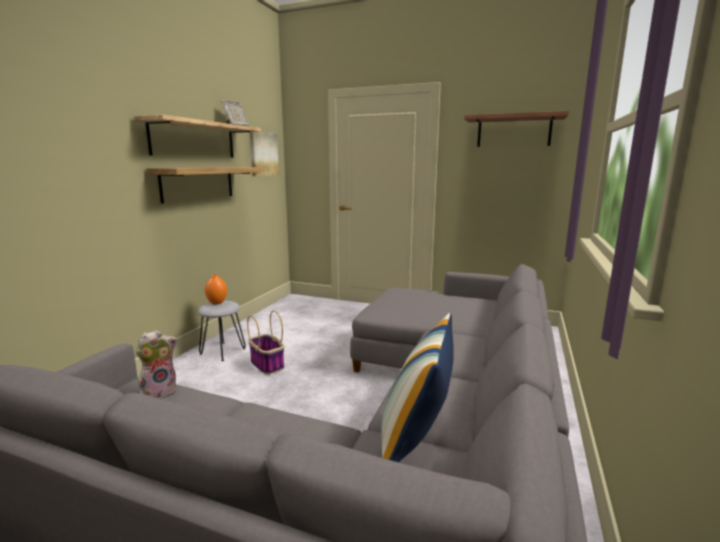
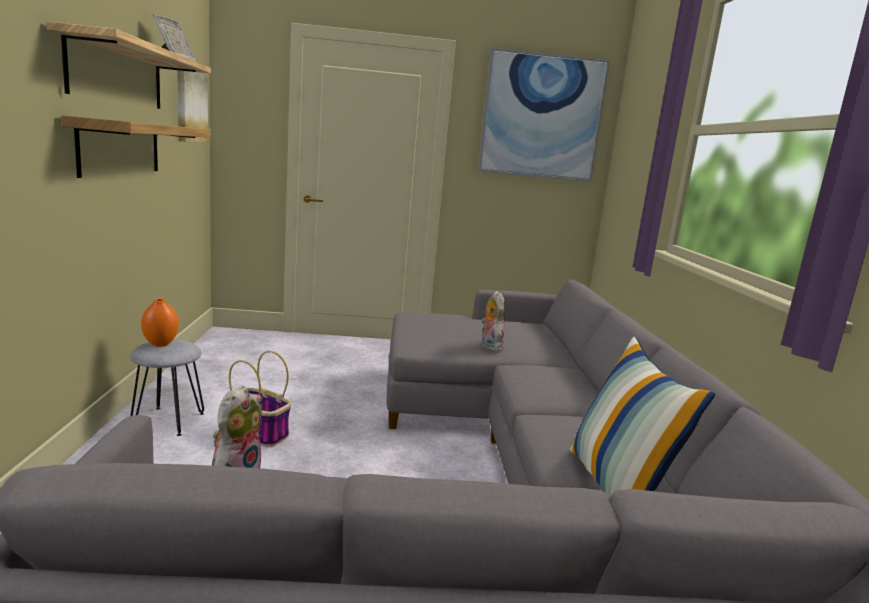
camera: 25 degrees left, 0 degrees up
(429, 316) = (490, 346): none -> plush toy
(513, 131) = (541, 117): shelf -> picture

